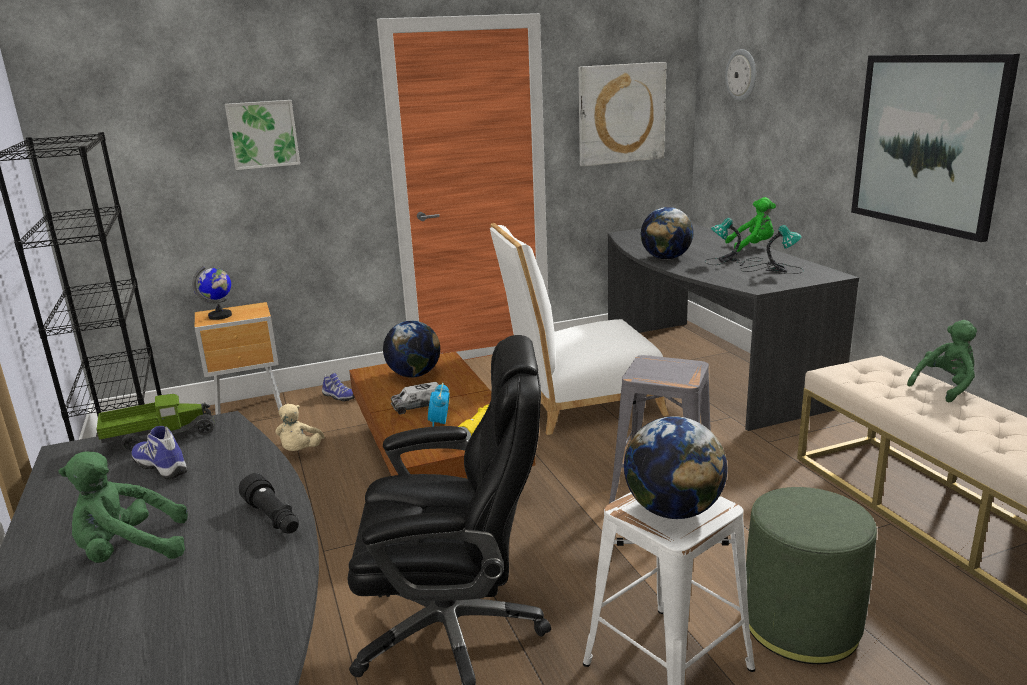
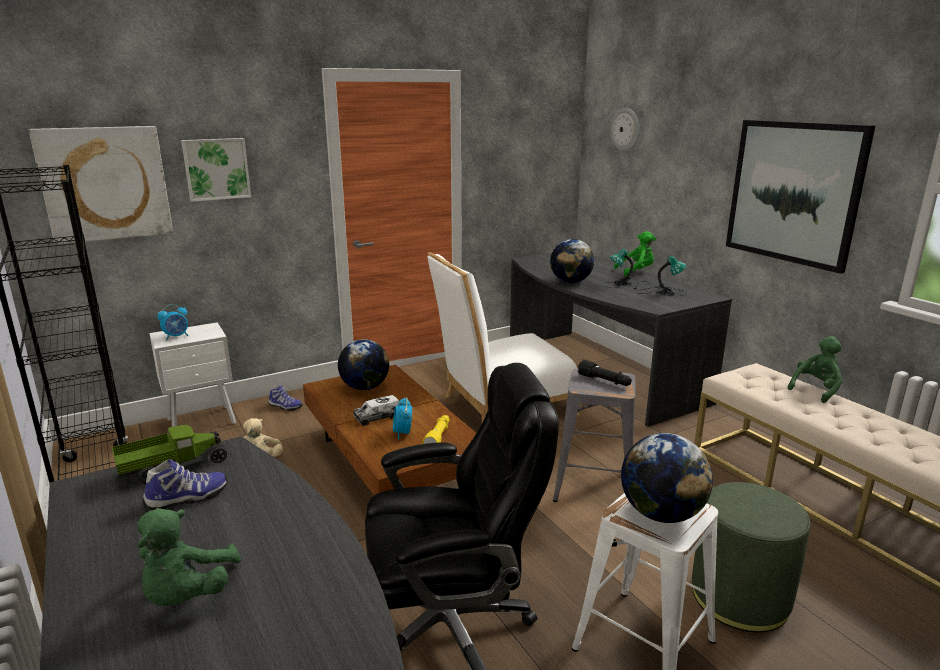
camera: 10 degrees left, 0 degrees up
(129, 552) = (187, 595): green plush toy -> green plush toy turned 60 degrees counterclockwise
(162, 466) = (187, 498): shoe -> shoe turned 120 degrees clockwise
(220, 316) = (176, 336): globe -> alarm clock
(251, 410) = (203, 422): brown nightstand -> white nightstand
(273, 518) = (321, 548): black flashlight -> black flashlight (604, 381)
(621, 114) = (523, 158): picture -> picture (105, 184)

